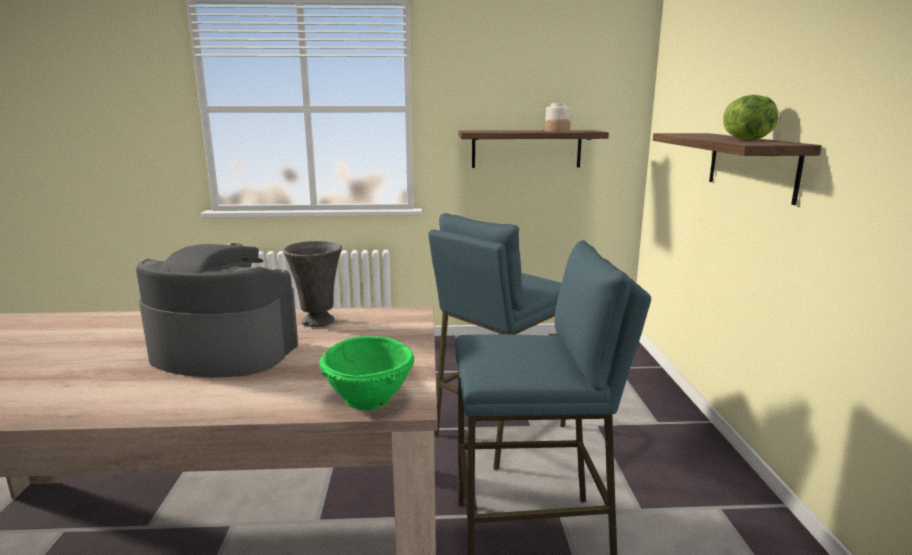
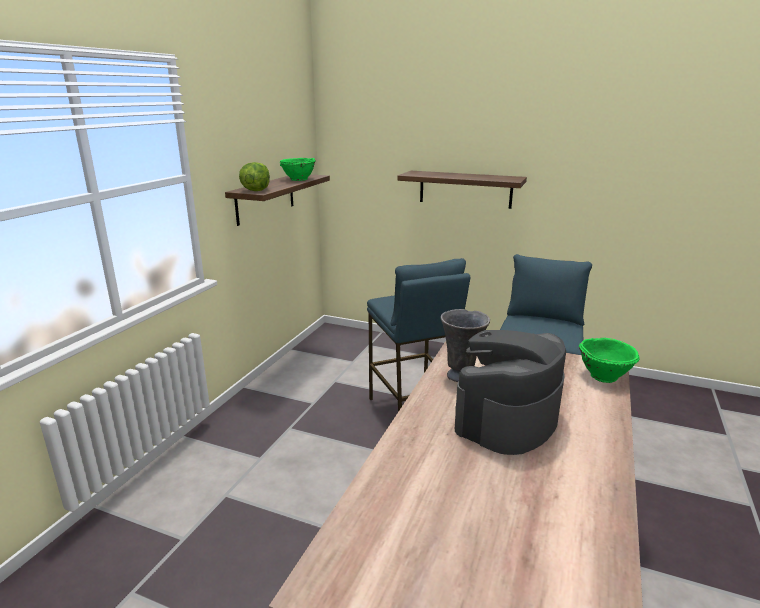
camera: 65 degrees left, 5 degrees up
(557, 131) = (298, 180): jar -> green bowl
(747, 139) = (483, 176): lettuce -> lettuce (255, 190)

